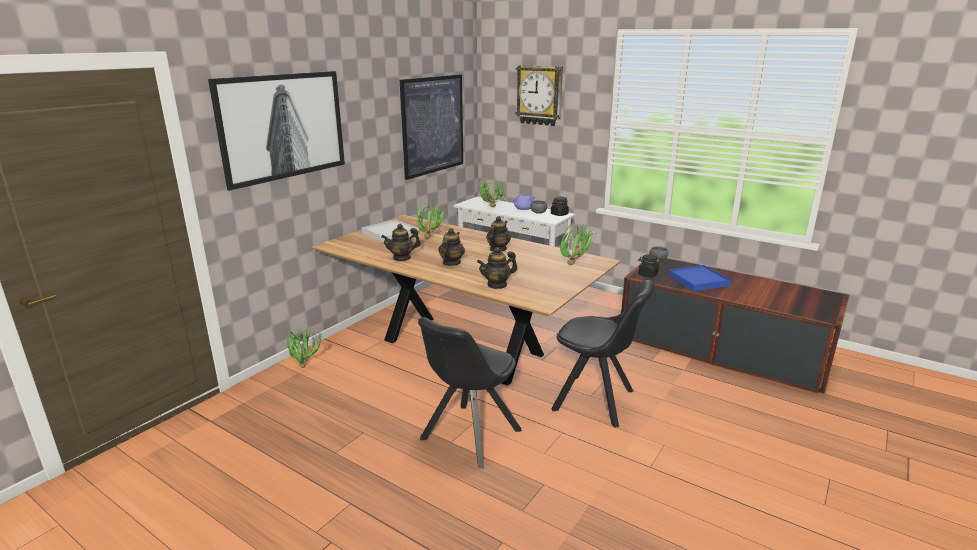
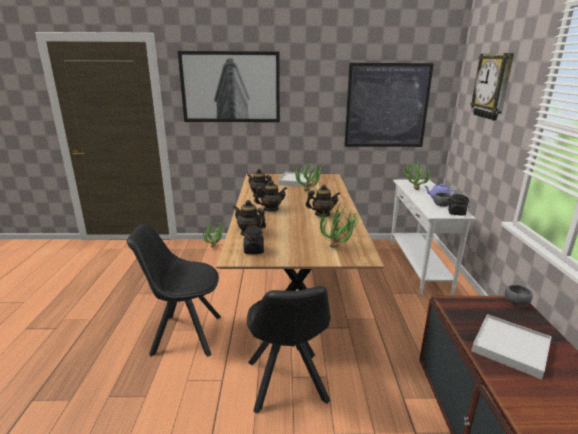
camera: 55 degrees right, 0 degrees up
(647, 274) = (462, 307): black jar -> black jar (254, 250)
(698, 280) = (510, 347): blue tray -> white tray

